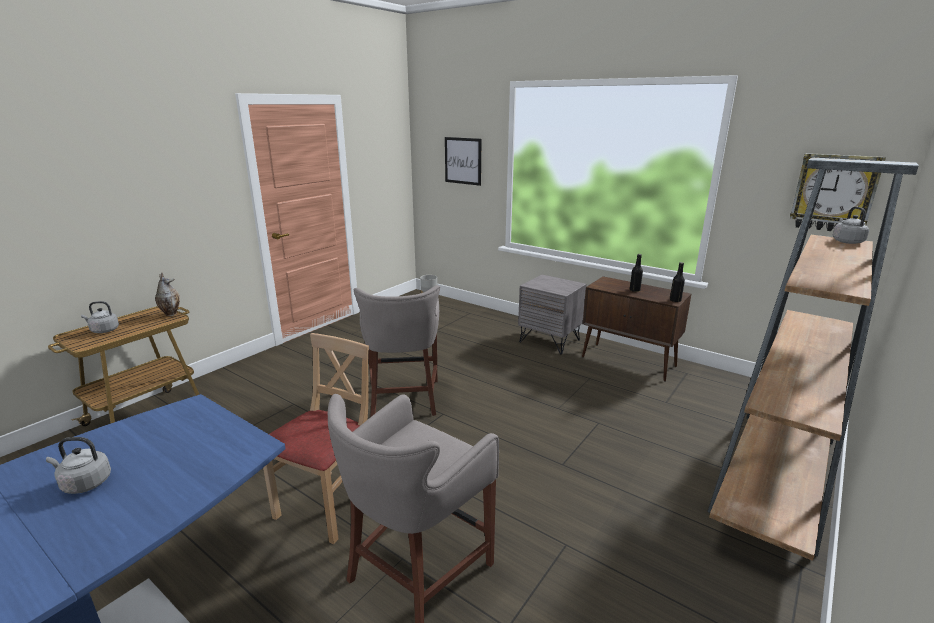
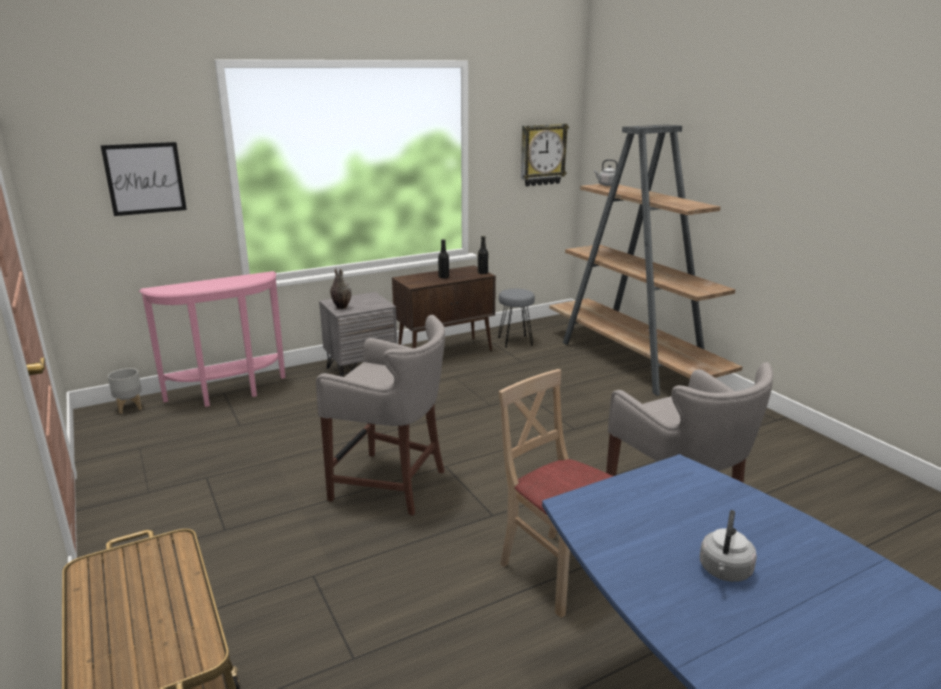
camera: 65 degrees left, 0 degrees up
(103, 330) = (127, 636): grey kettle -> none
(171, 314) = (144, 548): vase -> vase (341, 307)
(469, 314) = (229, 394): none -> pink console table
(706, 388) = (515, 341): none -> grey stool

